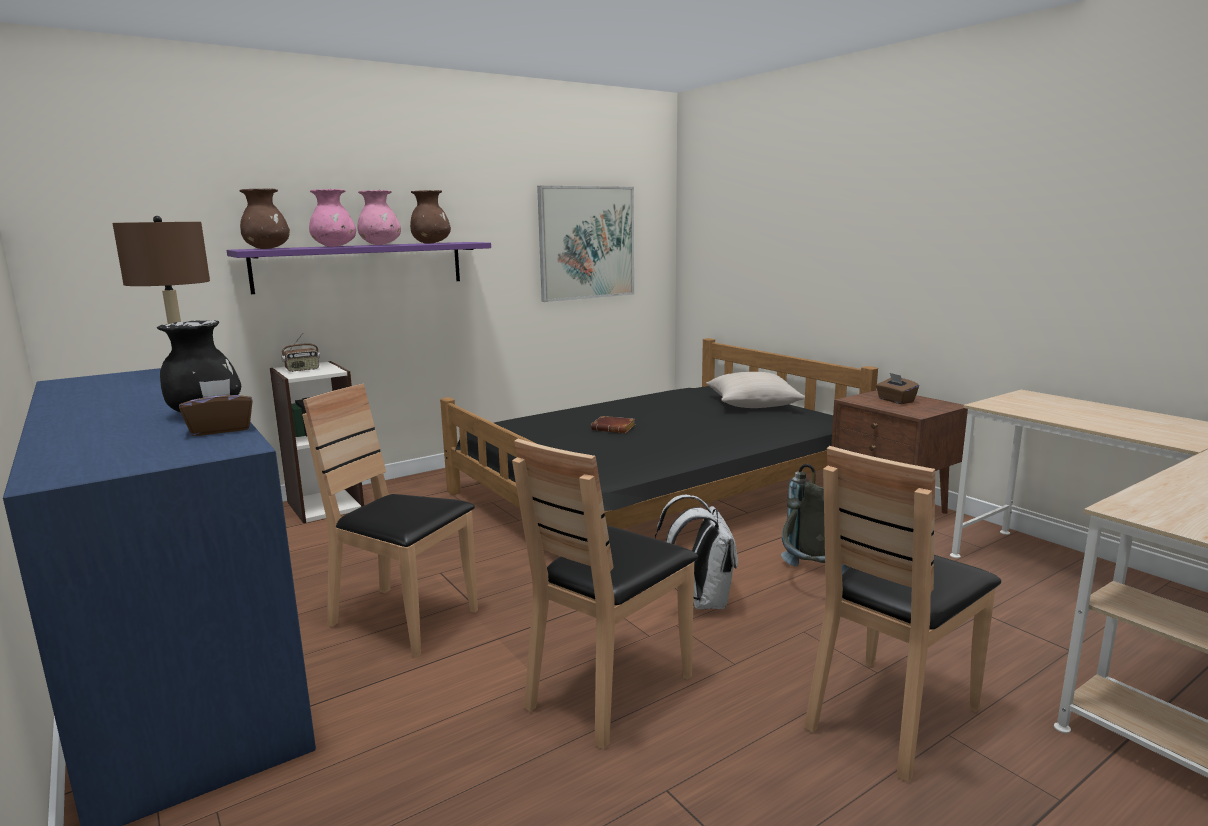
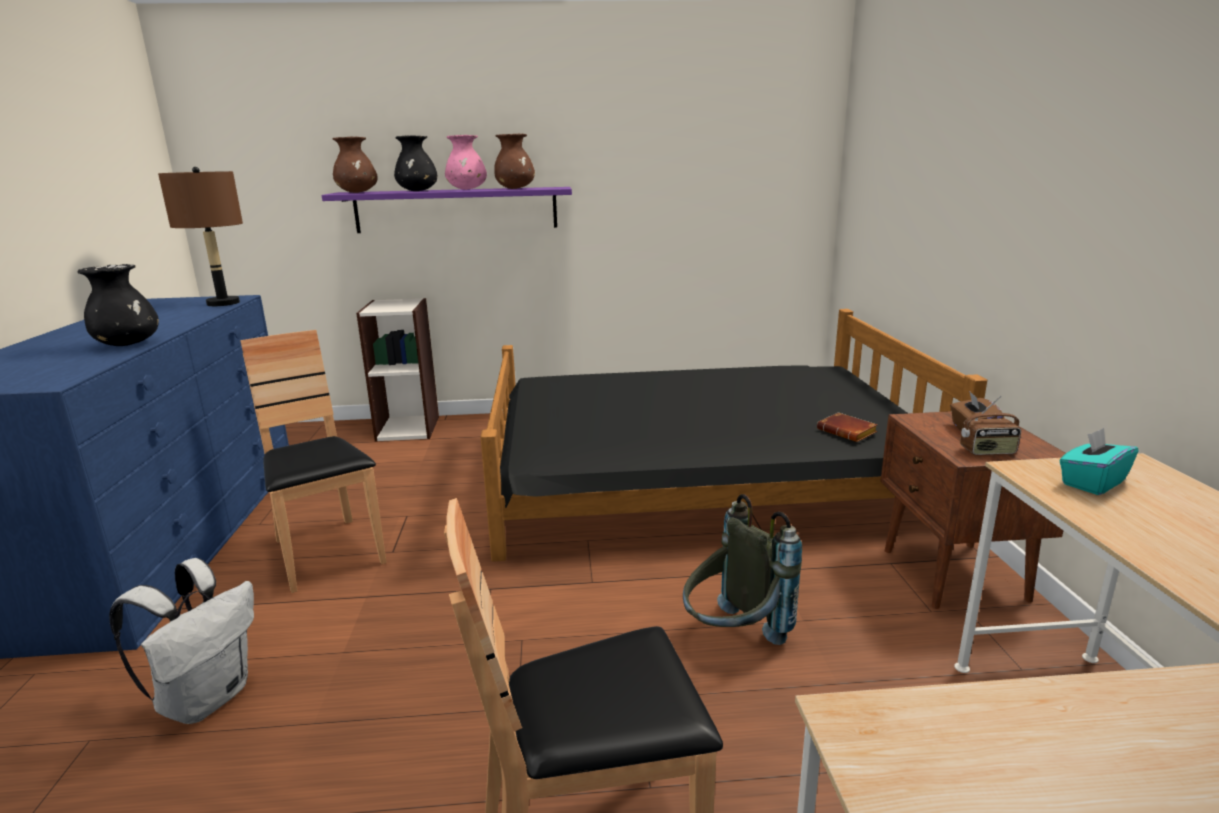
camera: 30 degrees right, 5 degrees up
(221, 429) = (91, 363): brown tissue box -> none
(302, 370) = (387, 305): radio -> radio (988, 452)
(334, 246) = (417, 191): pink vase -> black vase
(587, 243) = (712, 189): picture -> none
(609, 689) = (379, 686): brown chair -> none
(614, 428) = (643, 403): brown book -> brown book (848, 432)
(701, 601) = (579, 621): white backpack -> white backpack (206, 698)
(752, 404) = (842, 399): beige pillow -> none
(1026, 405) = (1092, 482): none -> turquoise tissue box

